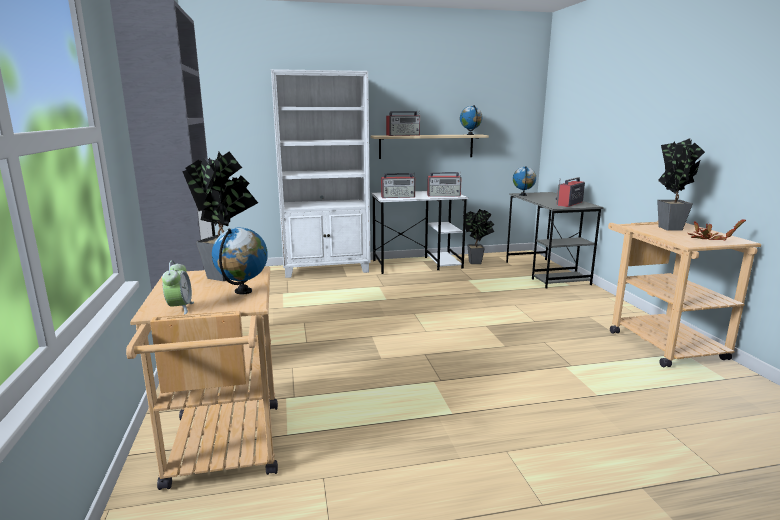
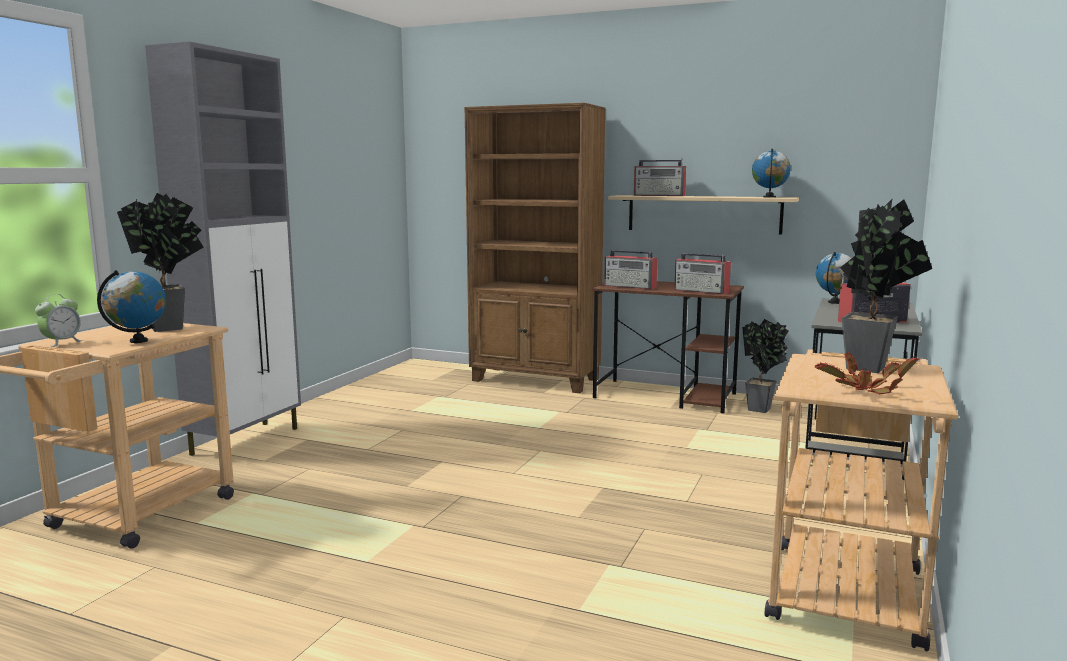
camera: 35 degrees right, 5 degrees down
(326, 269) = (536, 380): white bookcase -> brown bookcase
(418, 264) = (666, 396): white desk -> brown desk

